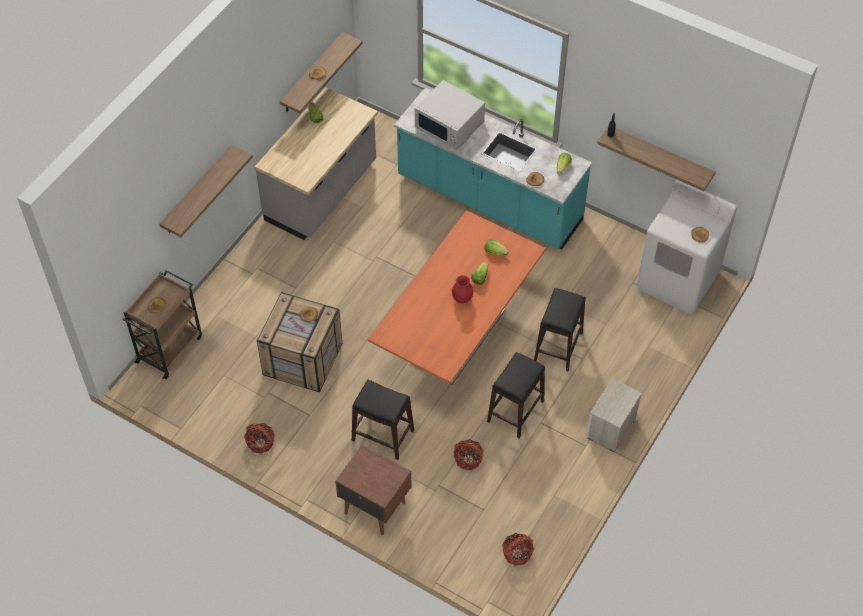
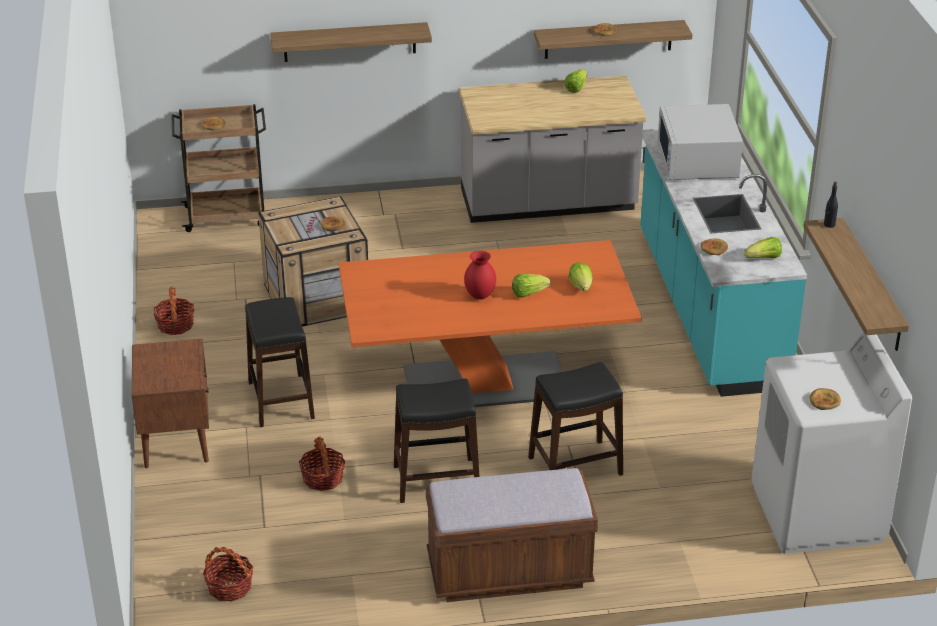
camera: 50 degrees right, 20 degrees down
(610, 428) = (509, 572): nightstand -> brown bench

